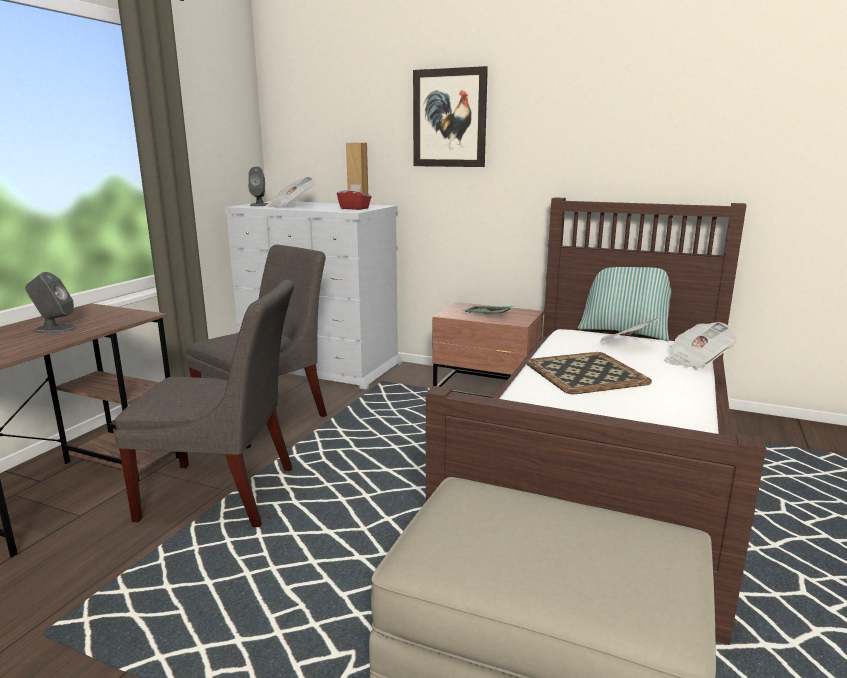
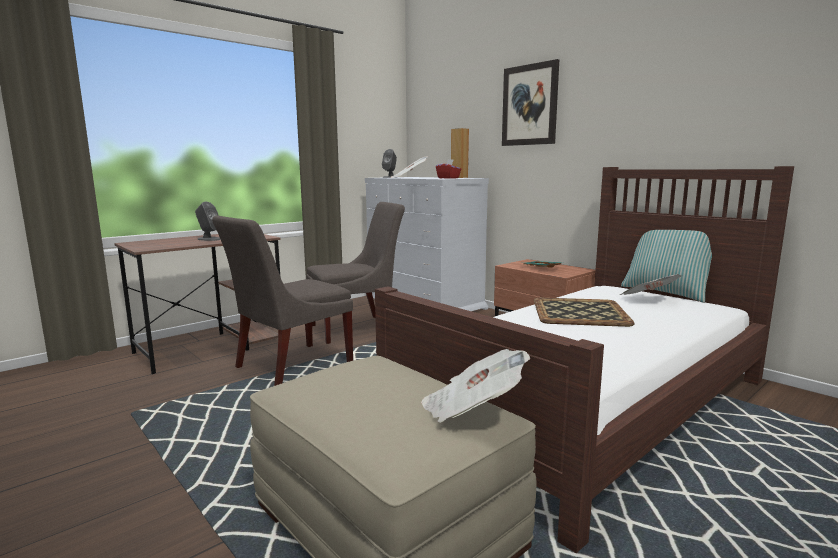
camera: 25 degrees right, 5 degrees down
(225, 494) = (289, 366): grey chair -> grey chair turned 105 degrees clockwise
(695, 361) = (707, 317): newspaper -> newspaper (472, 409)

